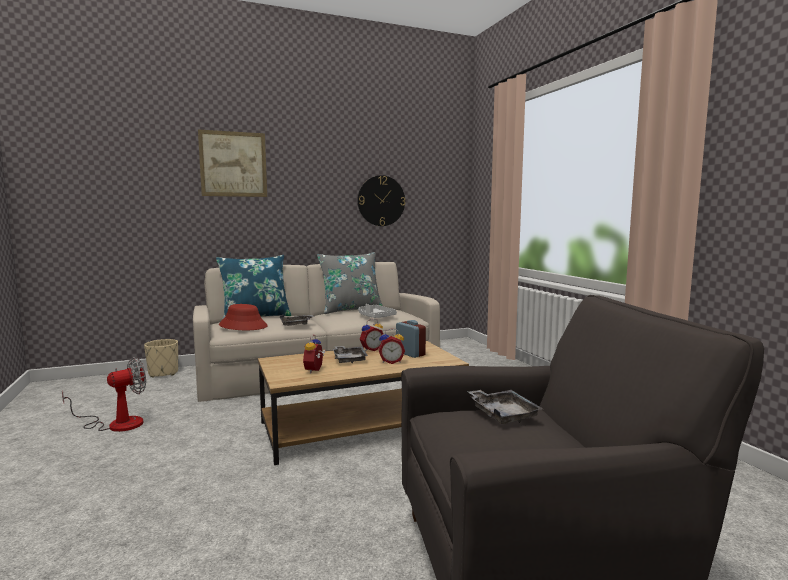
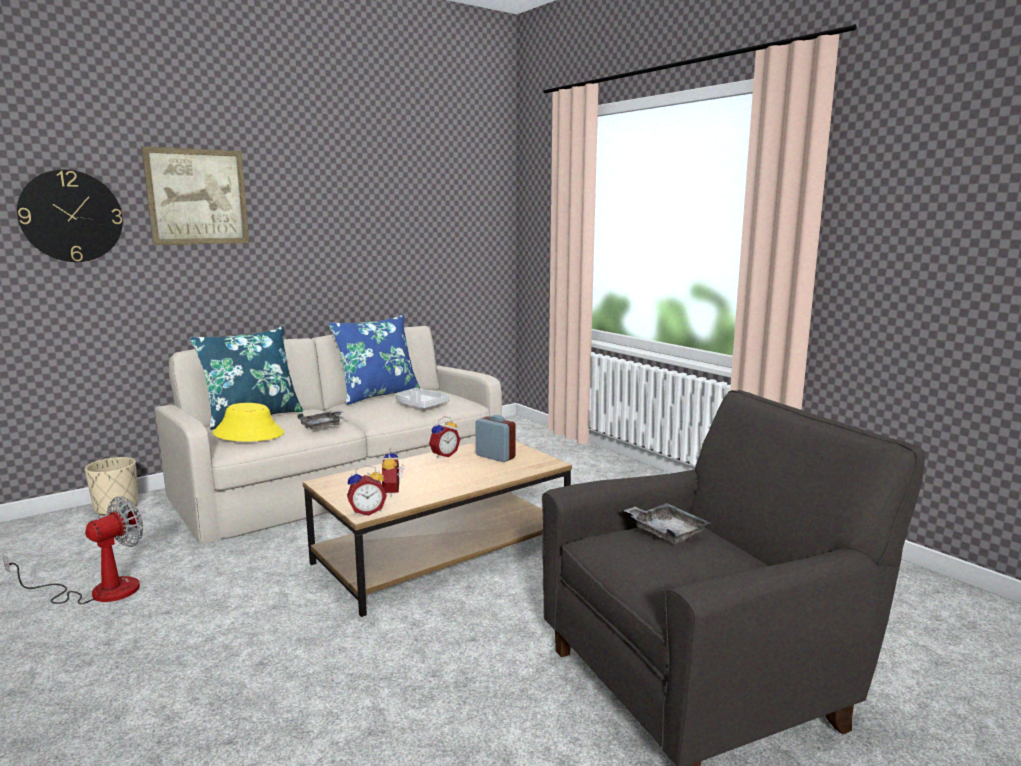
camera: 15 degrees left, 5 degrees up
(243, 326) = (249, 433): red hat -> yellow hat
(349, 359) = (425, 472): grey tray -> none
(351, 309) = (377, 395): grey pillow -> blue pillow
(381, 201) = (404, 242): wall clock -> wall clock (71, 216)
(391, 362) = (480, 471): alarm clock -> alarm clock (367, 511)

